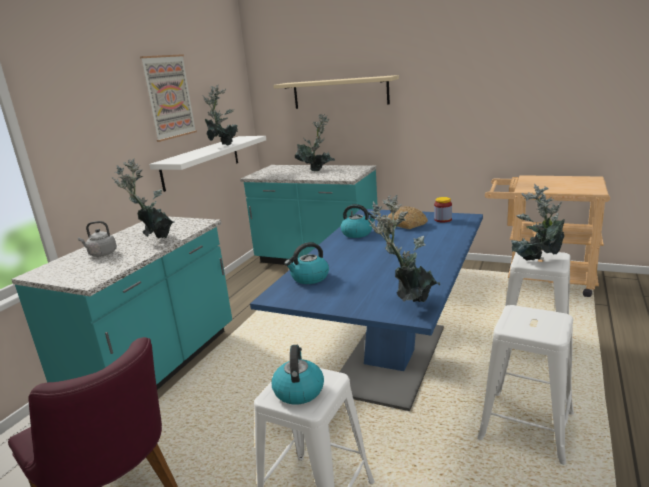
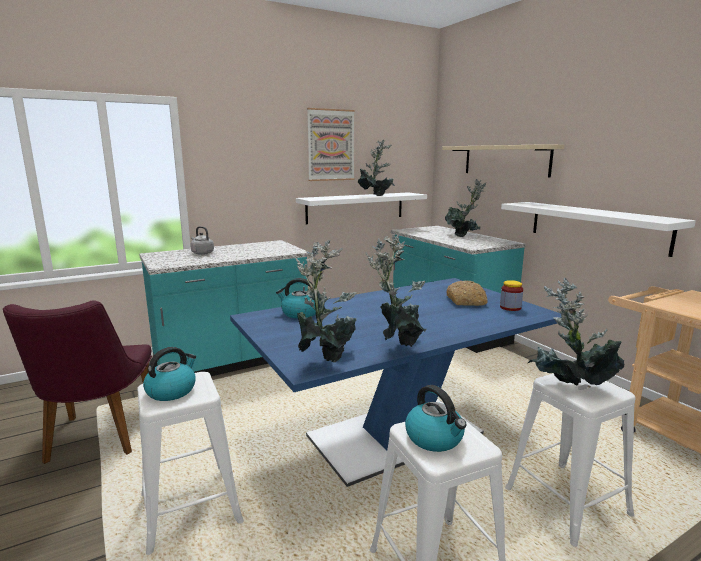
camera: 35 degrees right, 5 degrees down
(155, 239) = (245, 253): potted plant -> potted plant (398, 344)
(357, 233) = (407, 295): kettle -> kettle (435, 438)
(438, 140) = (596, 226): none -> white shelf

